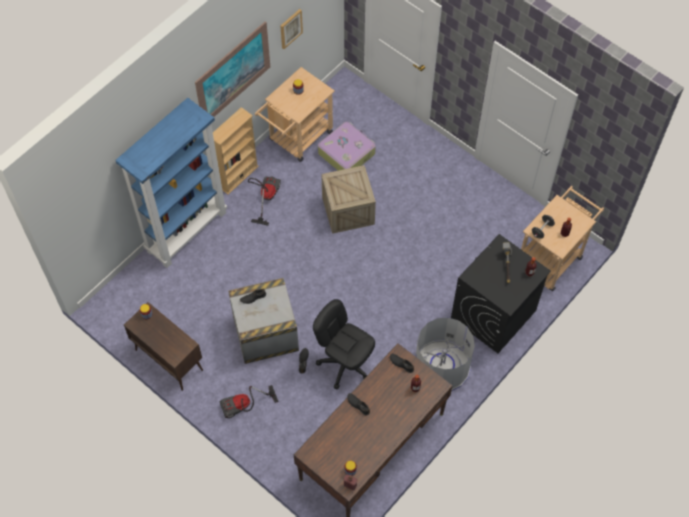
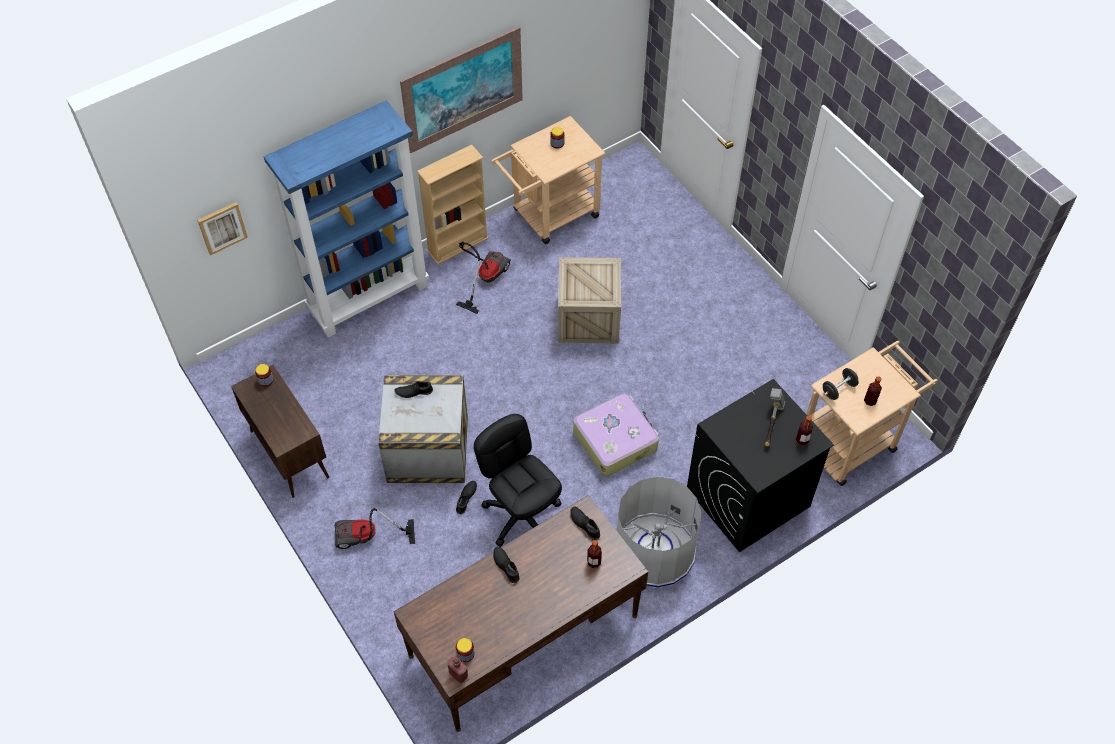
camera: 15 degrees right, 5 degrees down
(290, 28) = (559, 52): picture -> picture (222, 227)
(346, 153) = (609, 246): suitcase -> suitcase (615, 440)

